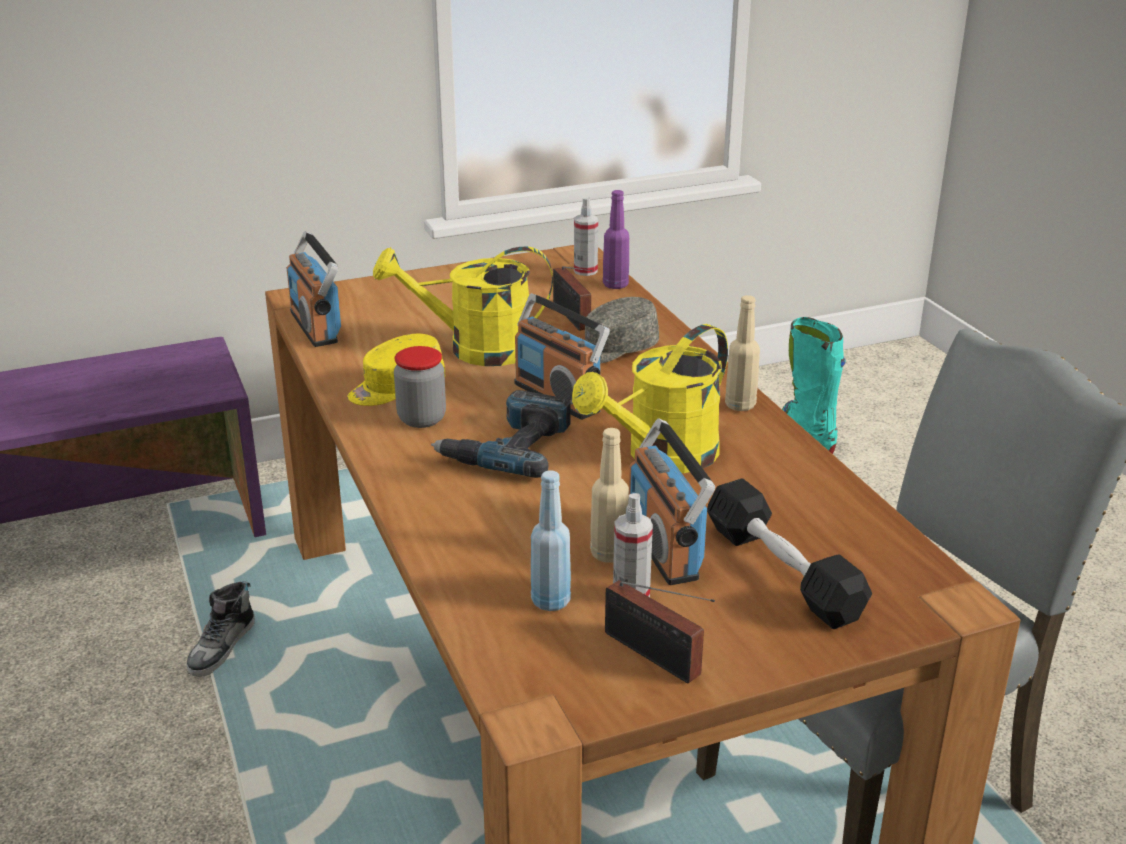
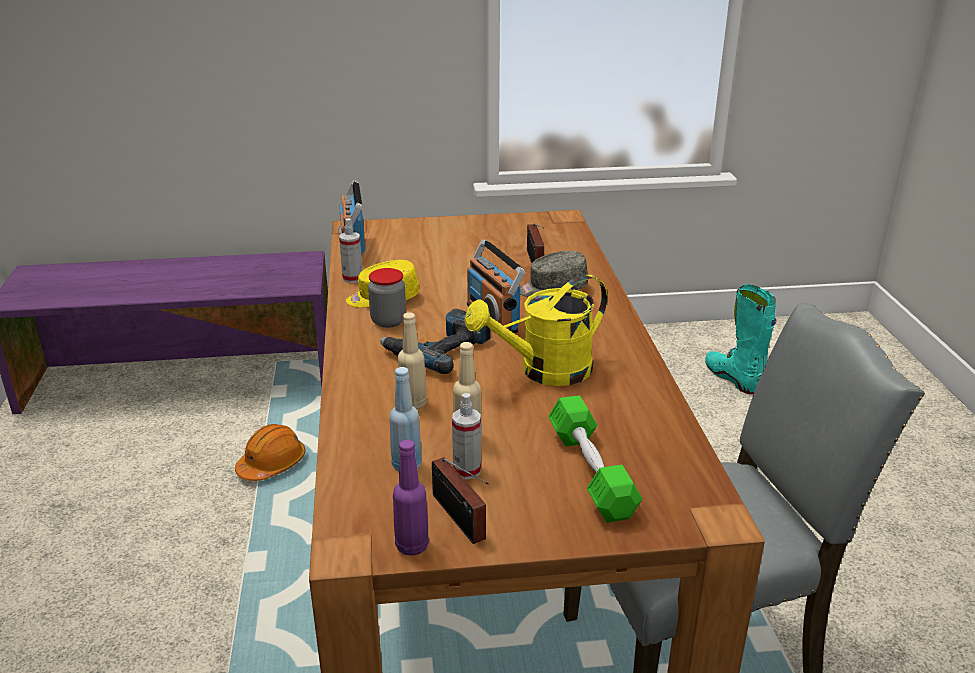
camera: 15 degrees right, 0 degrees up
(222, 647) = (272, 464): shoe -> orange hard hat
(475, 349) = (452, 277): yellow watering can -> none
(585, 271) = (562, 229): spray bottle -> spray bottle (352, 278)
(615, 285) = (579, 242): purple bottle -> purple bottle (412, 546)
(664, 547) = (510, 439): radio -> none
(740, 405) = (625, 341): beige bottle -> beige bottle (413, 404)
(782, 572) = (590, 472): black dumbbell -> green dumbbell

